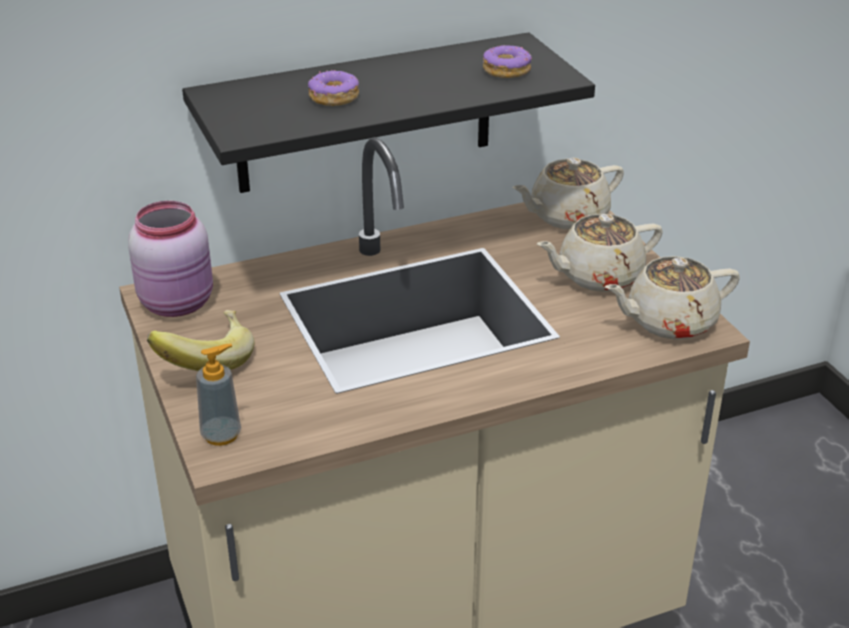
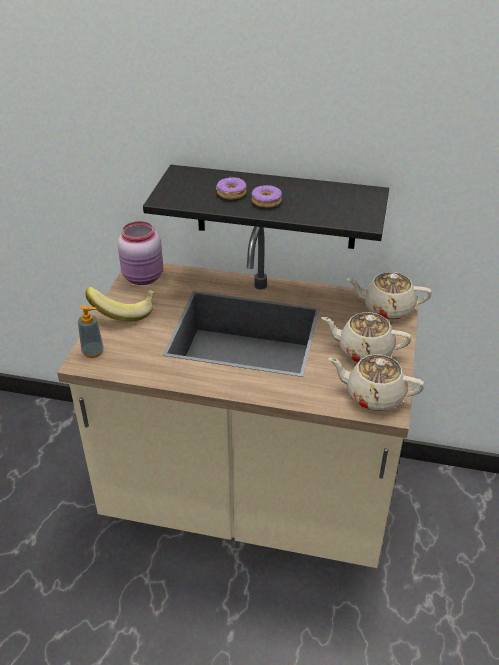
camera: 35 degrees right, 5 degrees up
(506, 70) = (342, 207): donut -> donut (266, 201)

